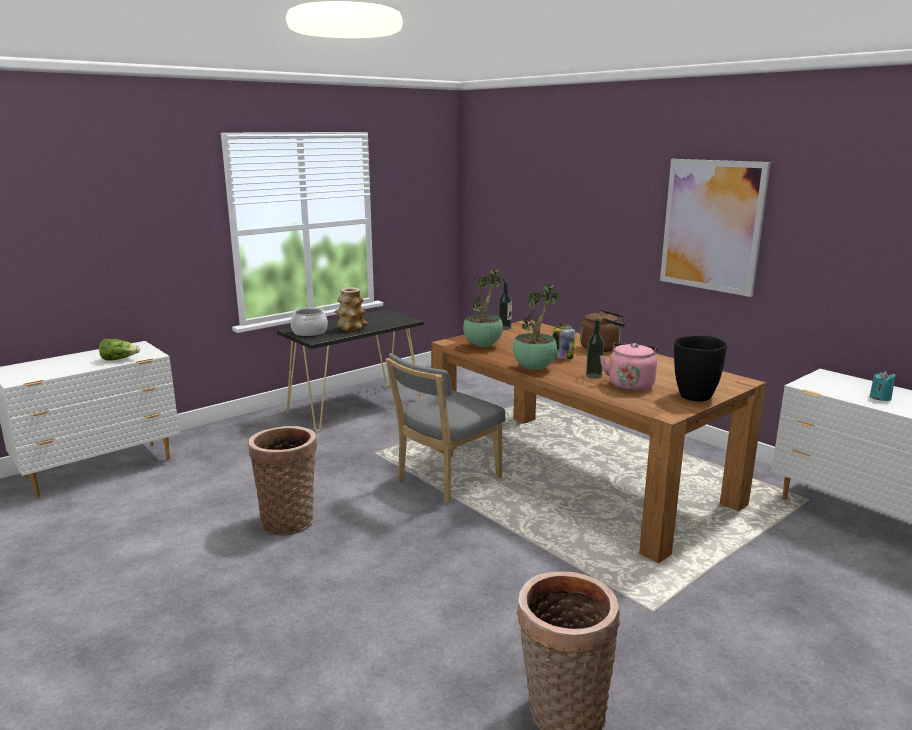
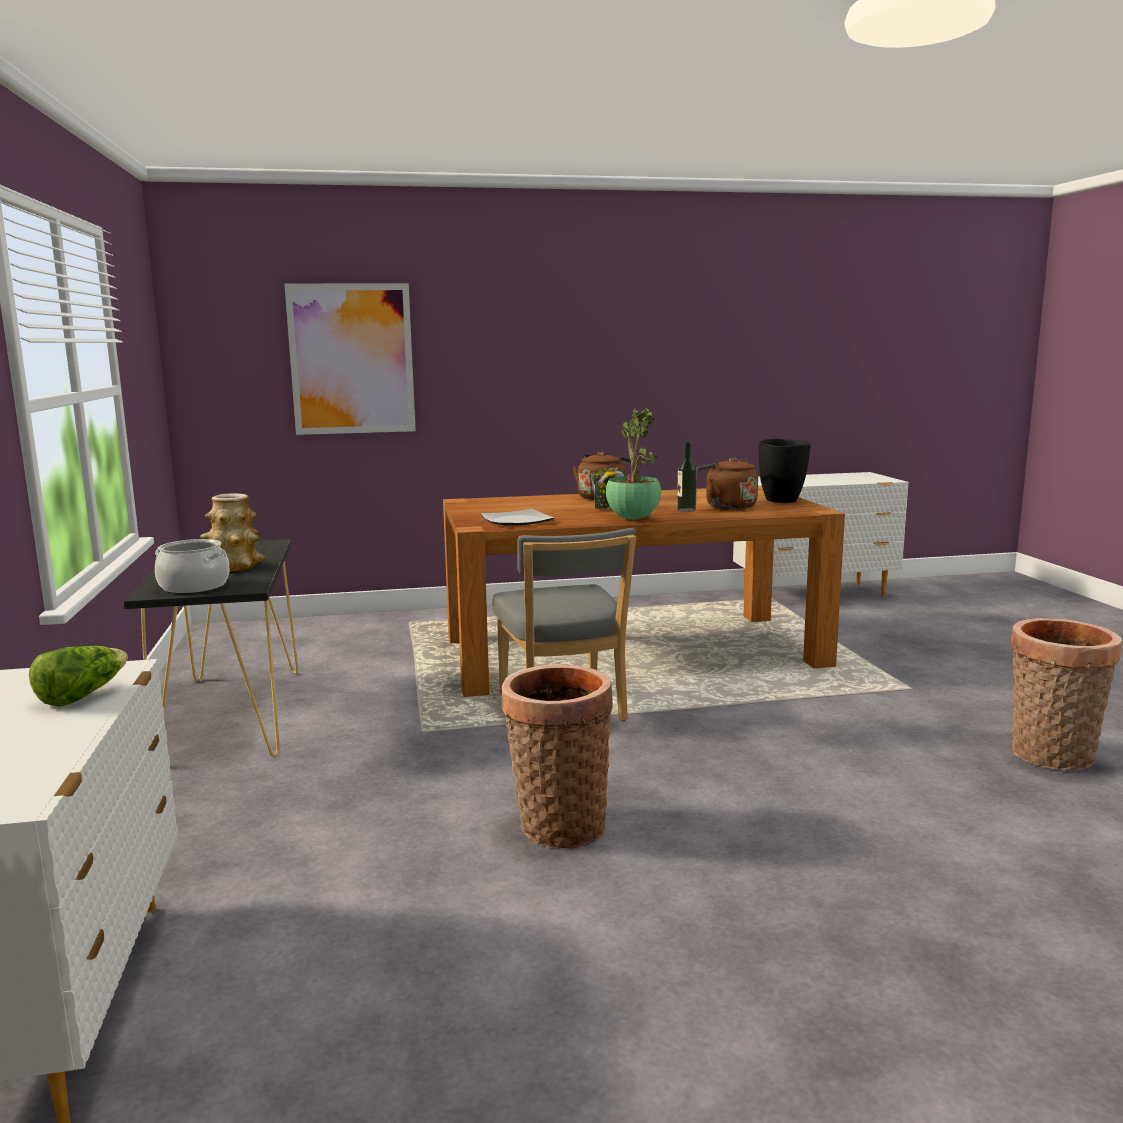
camera: 60 degrees left, 5 degrees down
(483, 345) = (516, 521): potted plant -> plate
(504, 328) = (461, 508): bottle -> none
(630, 384) = (727, 506): pink kettle -> brown kettle
(712, 225) = (607, 353): picture -> picture (352, 359)
(880, 398) = (819, 480): turquoise candle -> none

